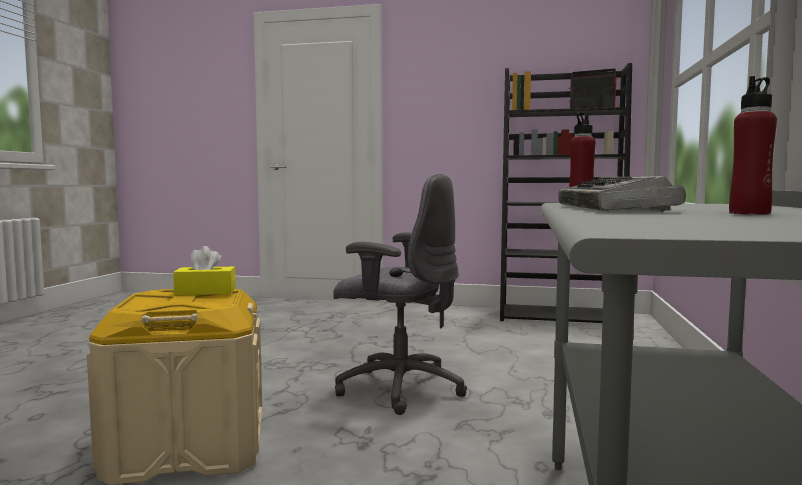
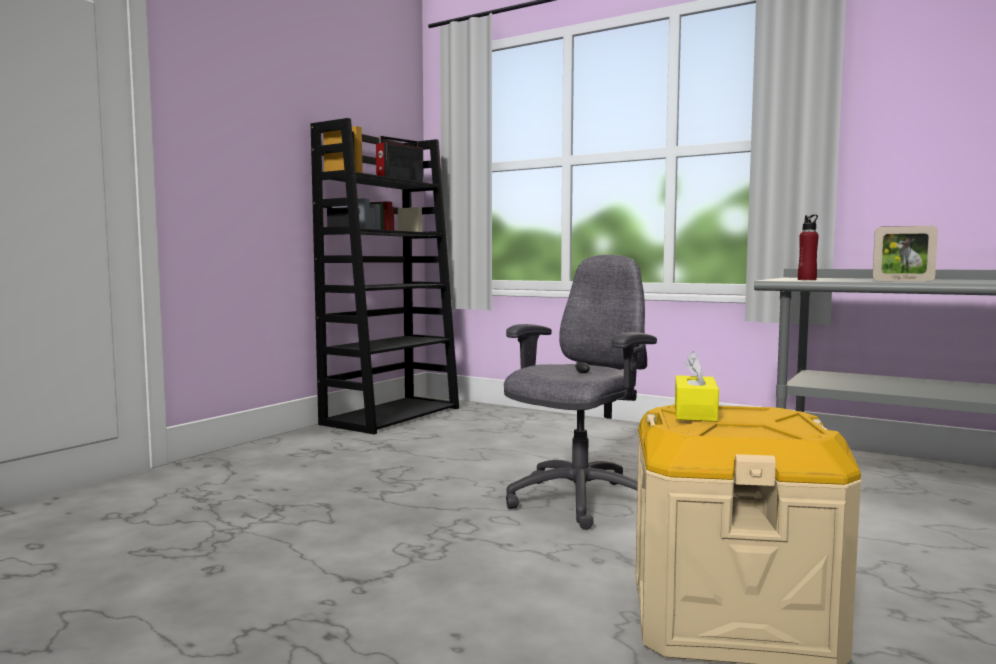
camera: 70 degrees left, 0 degrees up
(614, 208) = (902, 281): keyboard -> picture frame
(749, 213) = (958, 280): red bottle -> none

